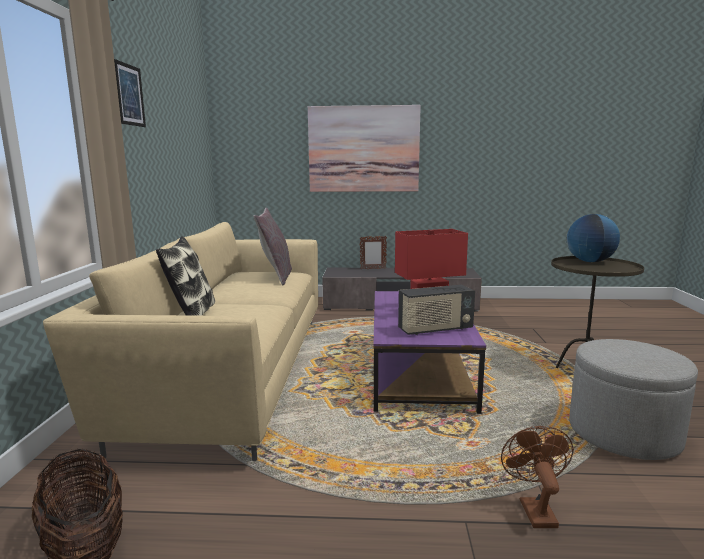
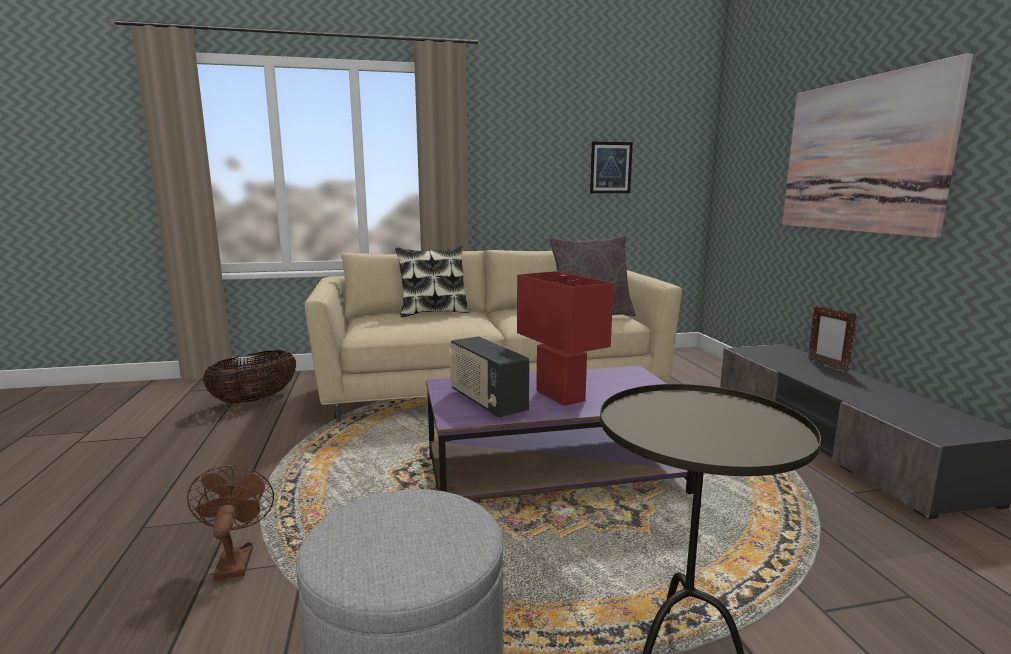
camera: 75 degrees right, 0 degrees up
(129, 95) = (518, 119): picture -> picture (611, 167)
(534, 509) = (235, 559): brown fan -> brown fan turned 90 degrees counterclockwise
(590, 261) = (758, 423): globe -> none

